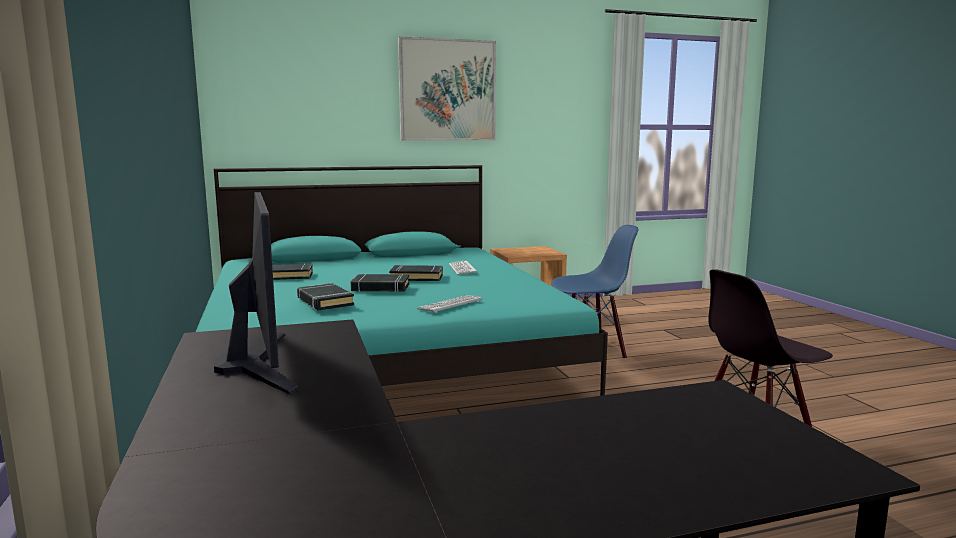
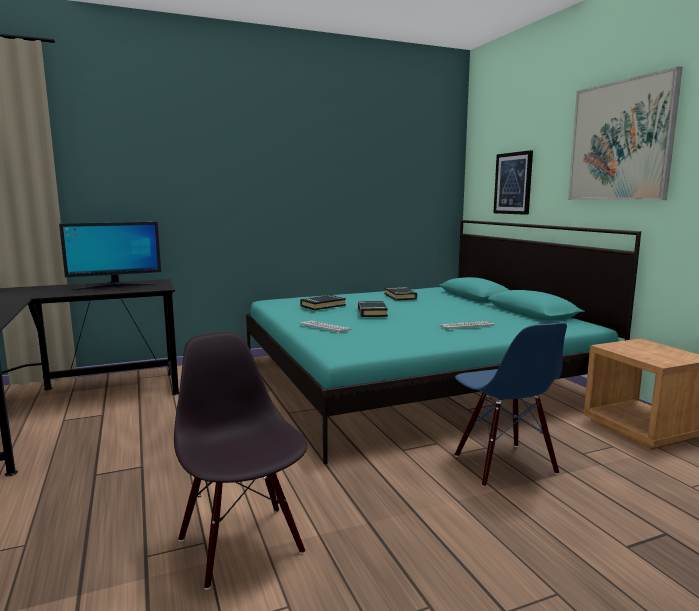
camera: 85 degrees right, 0 degrees up
(309, 121) = (513, 183): none -> picture
(416, 277) = (415, 317): black book -> none

